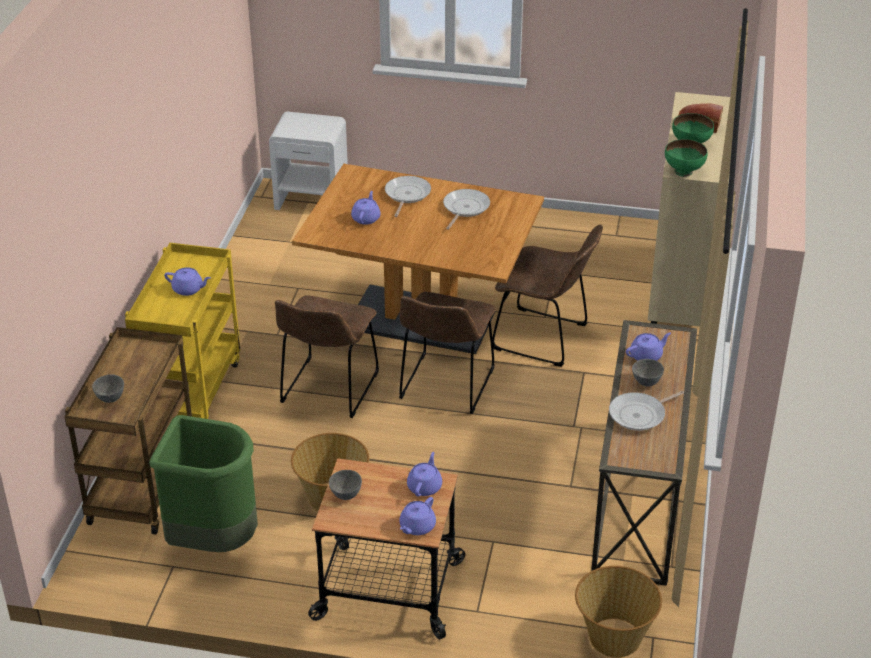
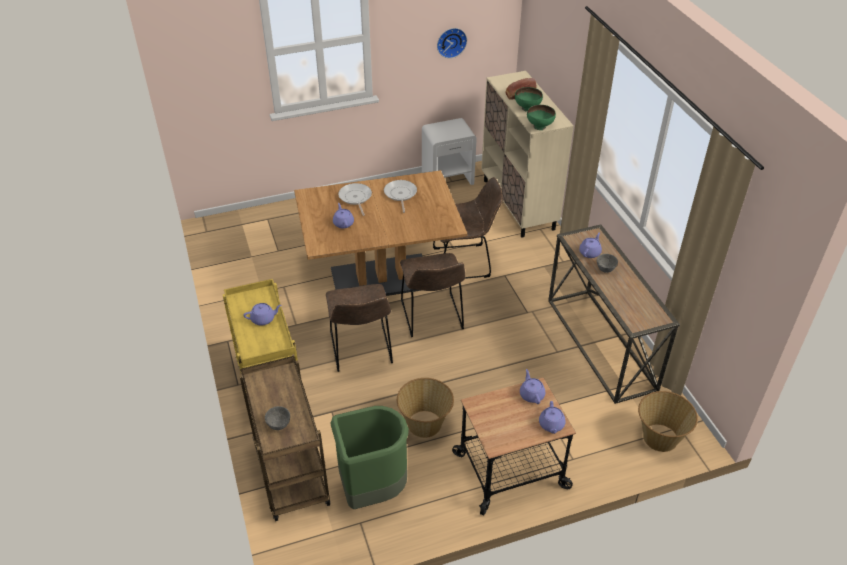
camera: 30 degrees left, 5 degrees up
(312, 199) = (243, 222): white nightstand -> white nightstand (448, 179)
(346, 495) = (490, 423): grey bowl -> none
(640, 415) = (621, 292): frying pan -> none
(644, 30) = (451, 42): none -> wall clock

